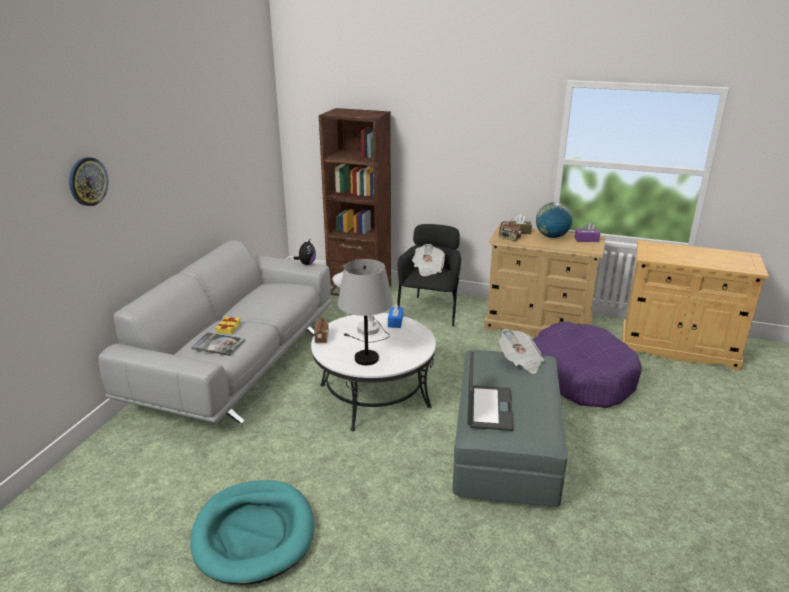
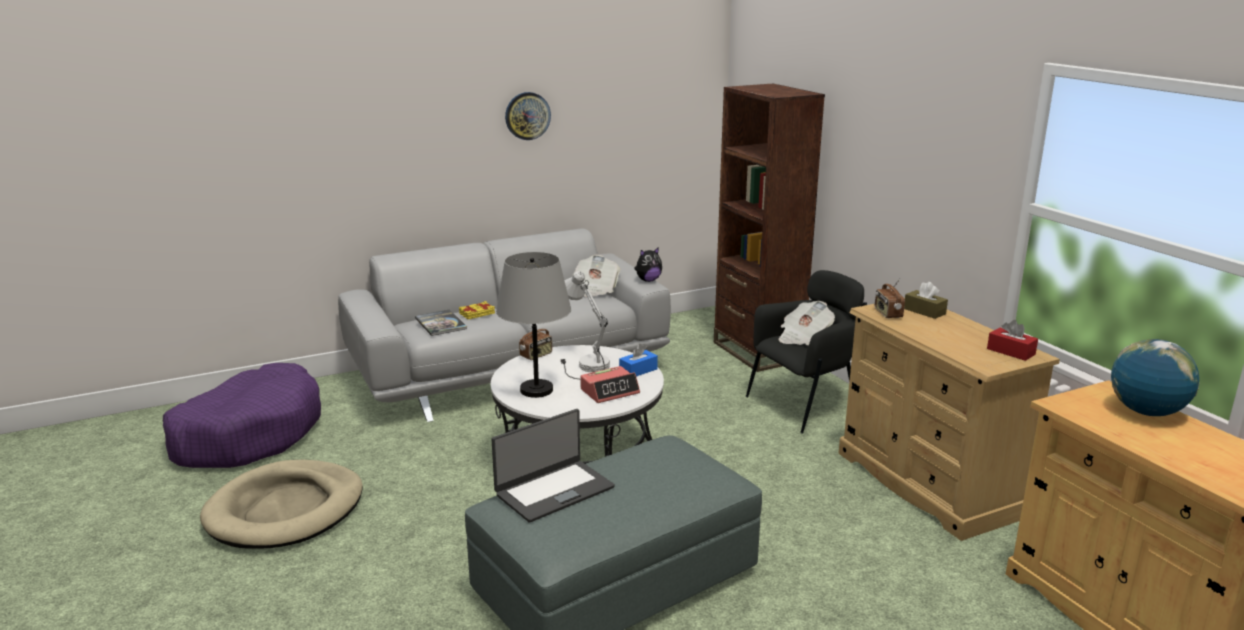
camera: 45 degrees right, 5 degrees down
(87, 181) = (365, 108): wall clock -> wall clock (527, 116)
(254, 534) = (286, 510): turquoise dog bed -> beige dog bed
(405, 340) = (610, 391): none -> alarm clock
(520, 362) = (691, 469): newspaper -> newspaper (595, 289)
(552, 237) = (960, 331): globe -> globe (1146, 412)
(581, 376) = (871, 569): purple dog bed -> purple dog bed (248, 434)
(586, 239) = (1011, 352): purple tissue box -> red tissue box

